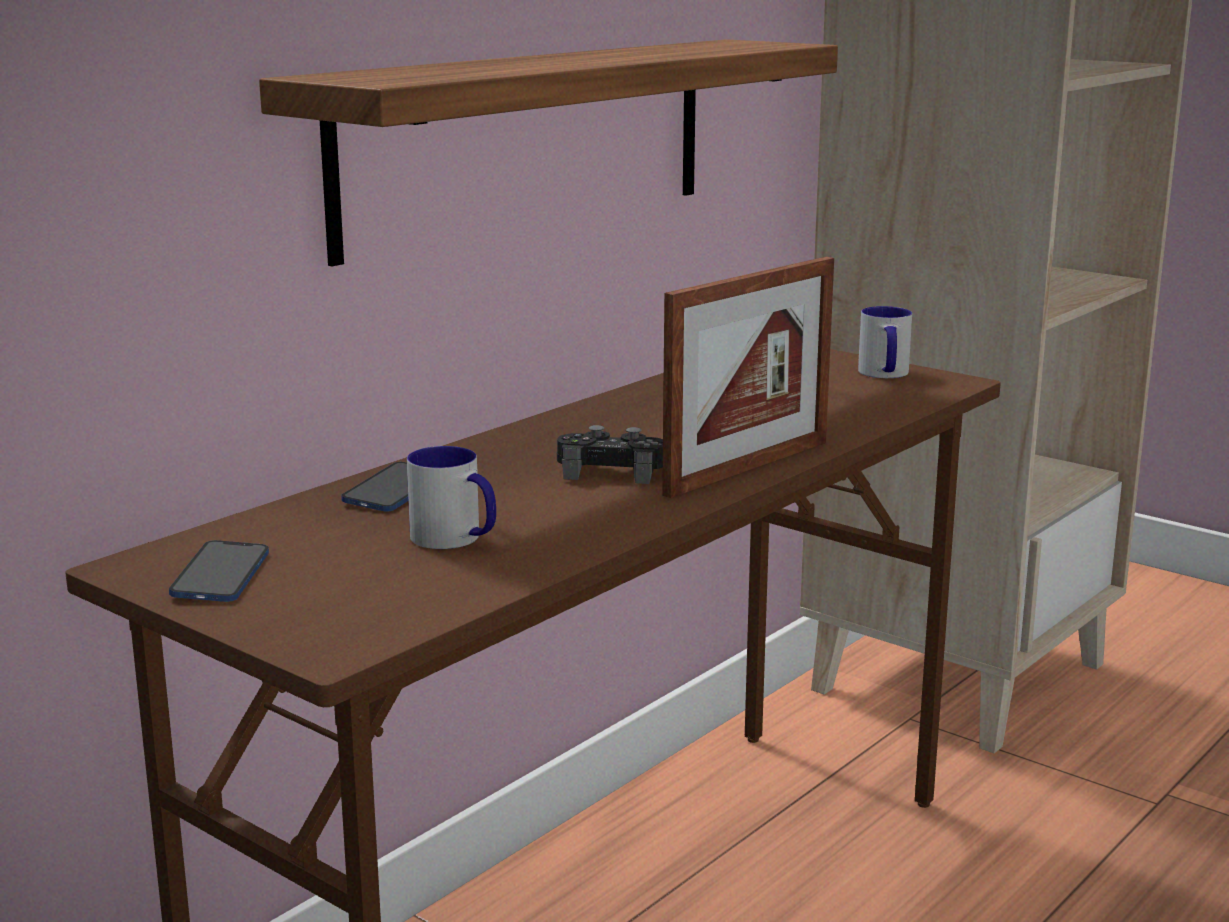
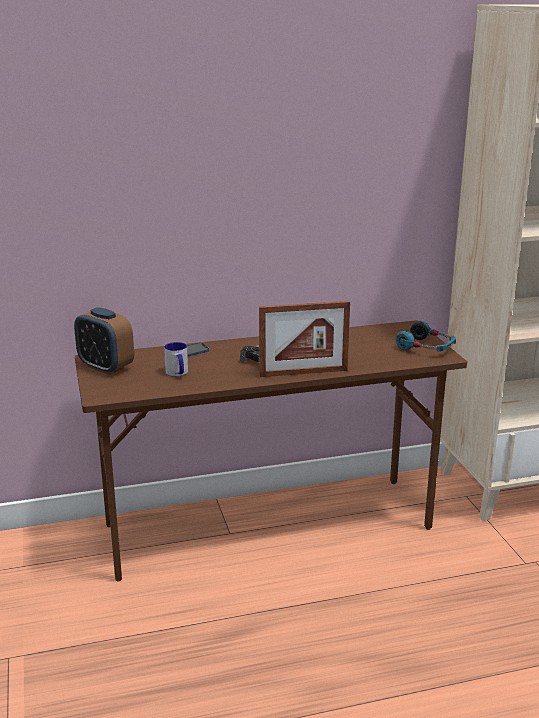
camera: 35 degrees right, 5 degrees up
(221, 575) = (106, 367): phone -> alarm clock
(529, 141) = (281, 235): shelf -> none
(884, 374) = (426, 347): mug -> headphones

